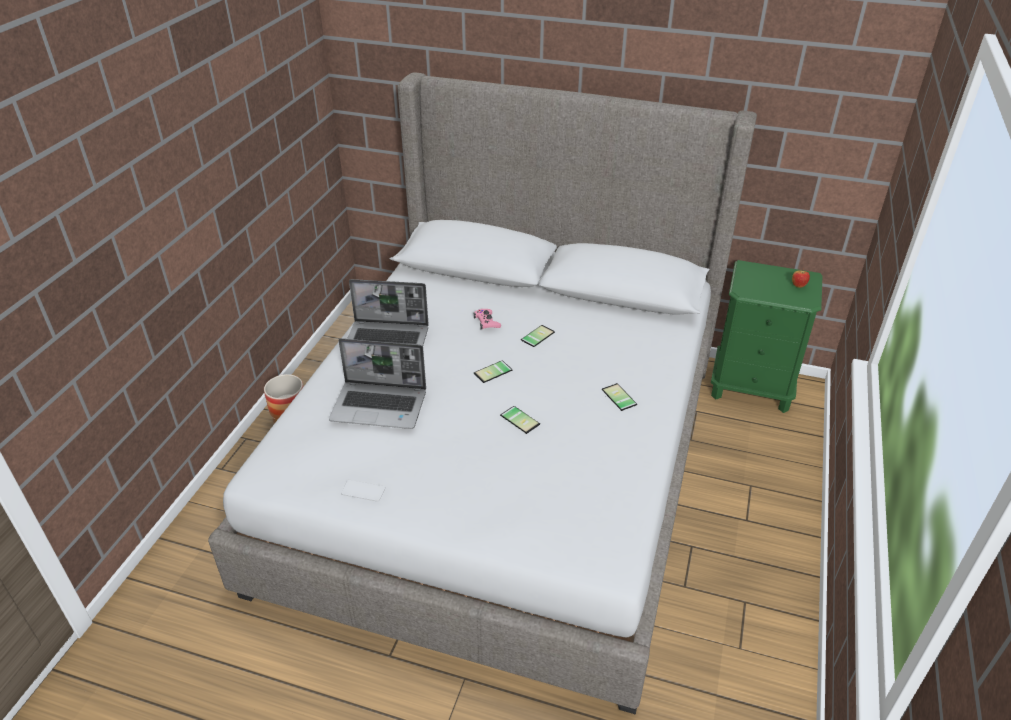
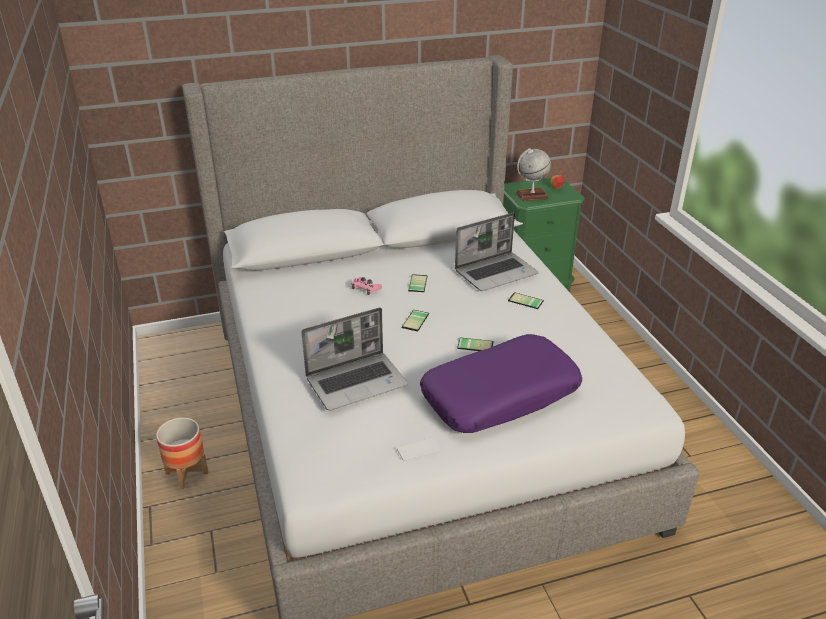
camera: 35 degrees left, 5 degrees down
(388, 340) = (298, 332): laptop -> laptop (496, 272)
(486, 478) = (500, 395): none -> purple pillow
(758, 285) = (531, 196): none -> globe

